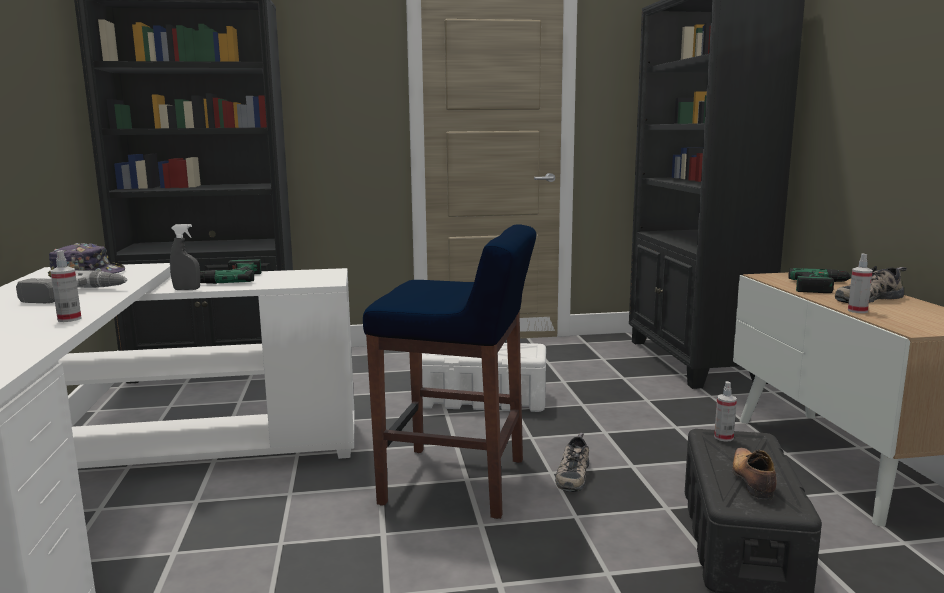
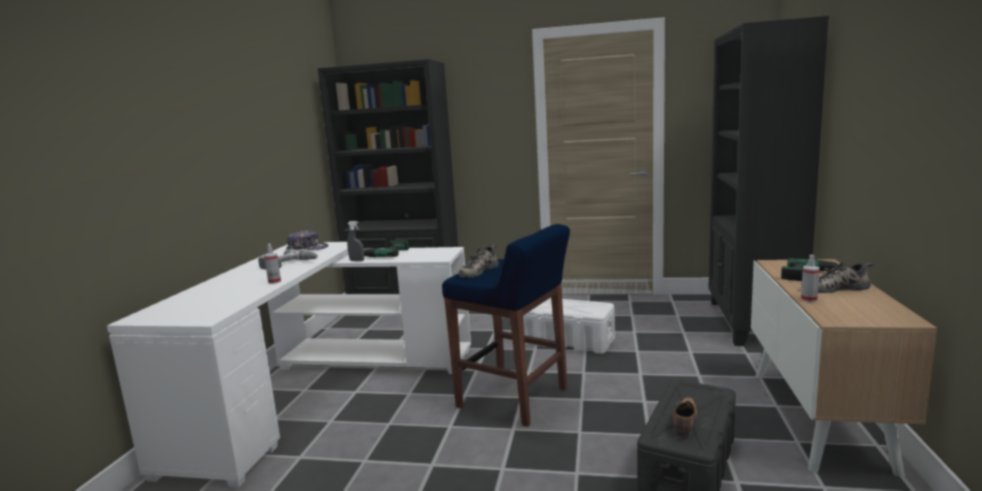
camera: 20 degrees right, 0 degrees up
(572, 474) = (595, 402): shoe -> shoe (478, 271)
(723, 437) = (691, 388): spray bottle -> none

